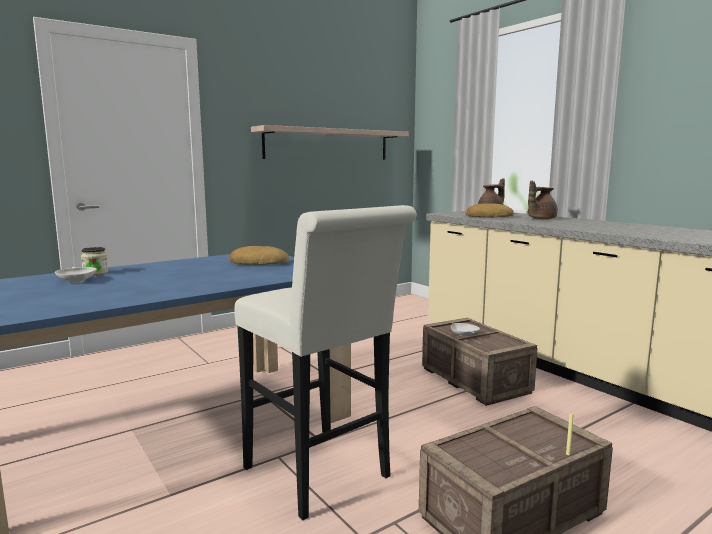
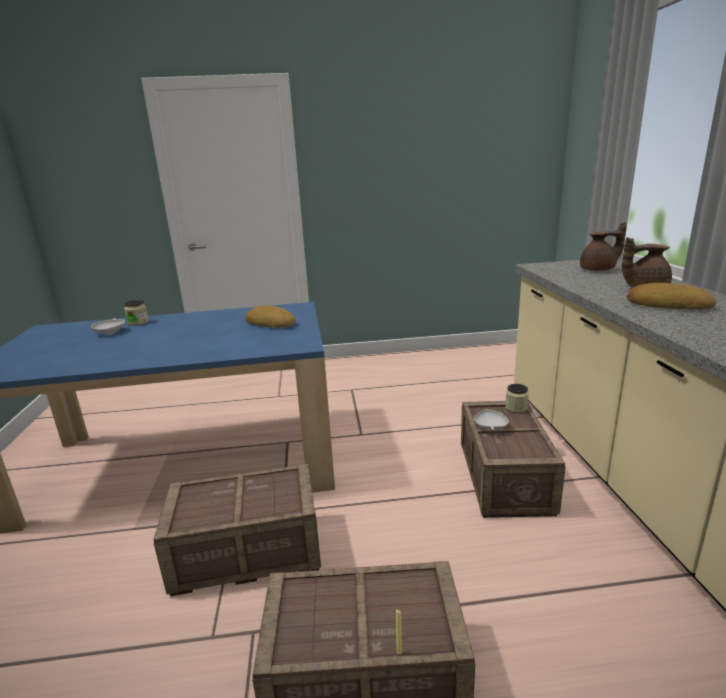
camera: 30 degrees right, 10 degrees up
(322, 477) = (247, 553): white stool -> crate
(328, 144) = (442, 172): shelf -> none
(466, 322) = (516, 407): none -> jar
(488, 216) = (578, 277): bread -> bread (667, 304)

